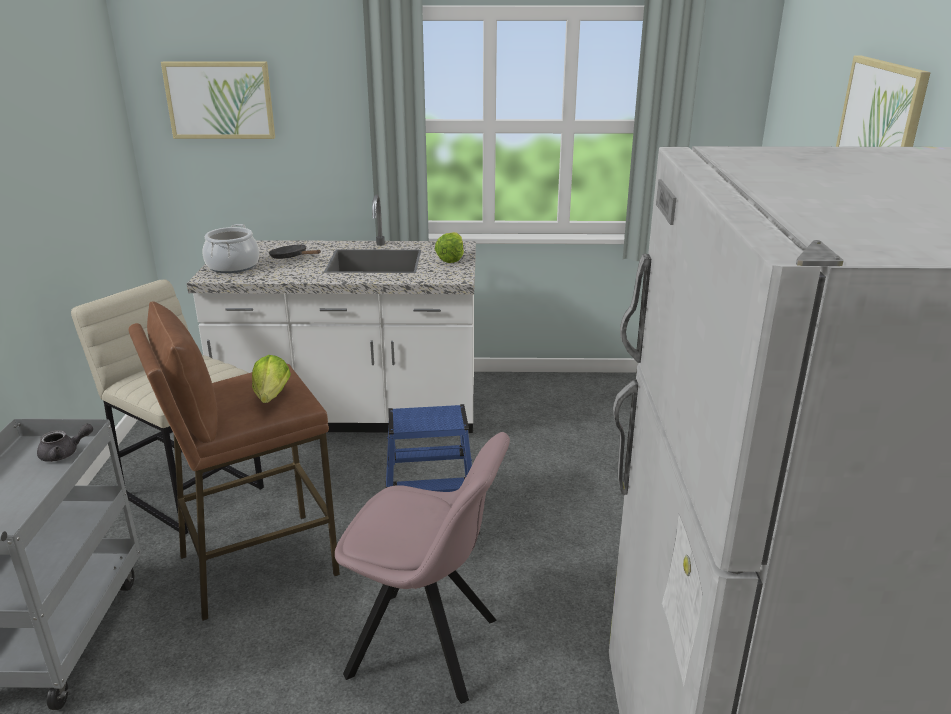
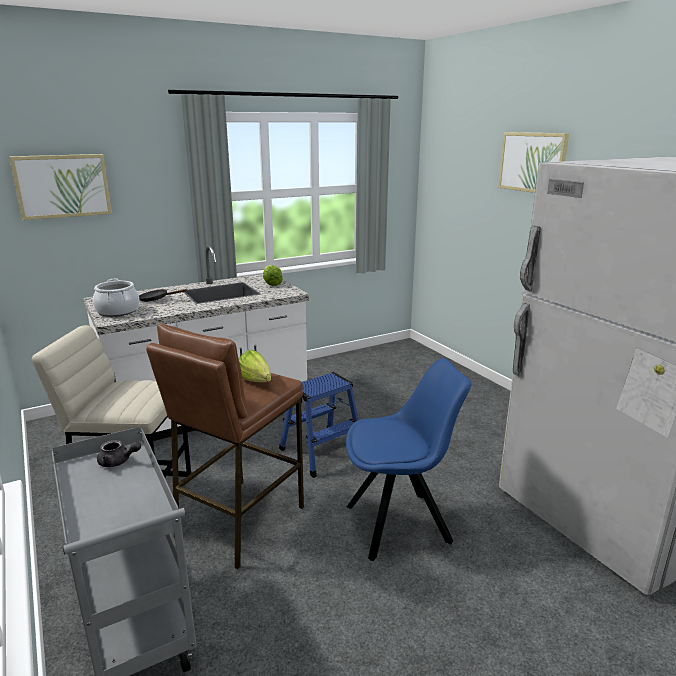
camera: 30 degrees left, 5 degrees down
(65, 454) = (118, 462): grey teapot -> grey teapot turned 60 degrees clockwise
(424, 646) = (399, 524): pink chair -> blue chair

